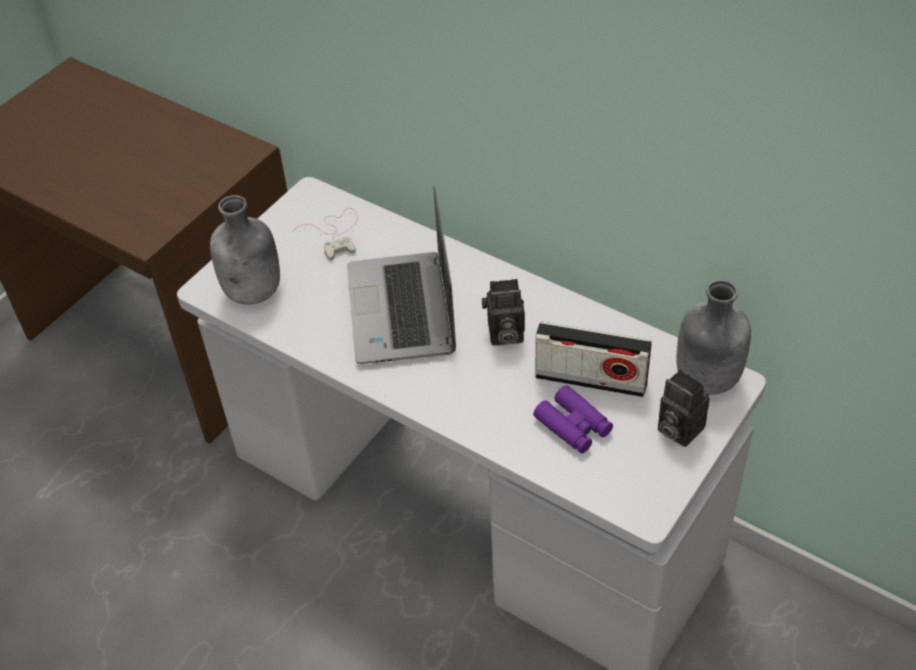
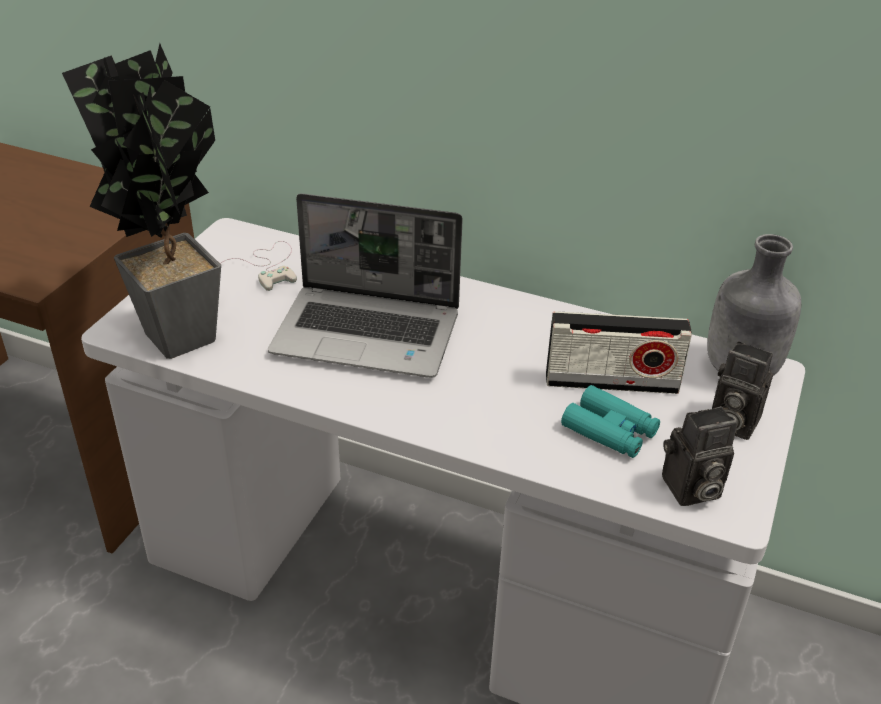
camera: 15 degrees left, 10 degrees down
(254, 291) = (181, 328): grey bottle -> potted plant
(403, 311) = (369, 333): laptop -> laptop turned 60 degrees counterclockwise
(503, 335) = (494, 347): camera -> camera (690, 490)
(573, 426) = (610, 431): purple binoculars -> turquoise binoculars

